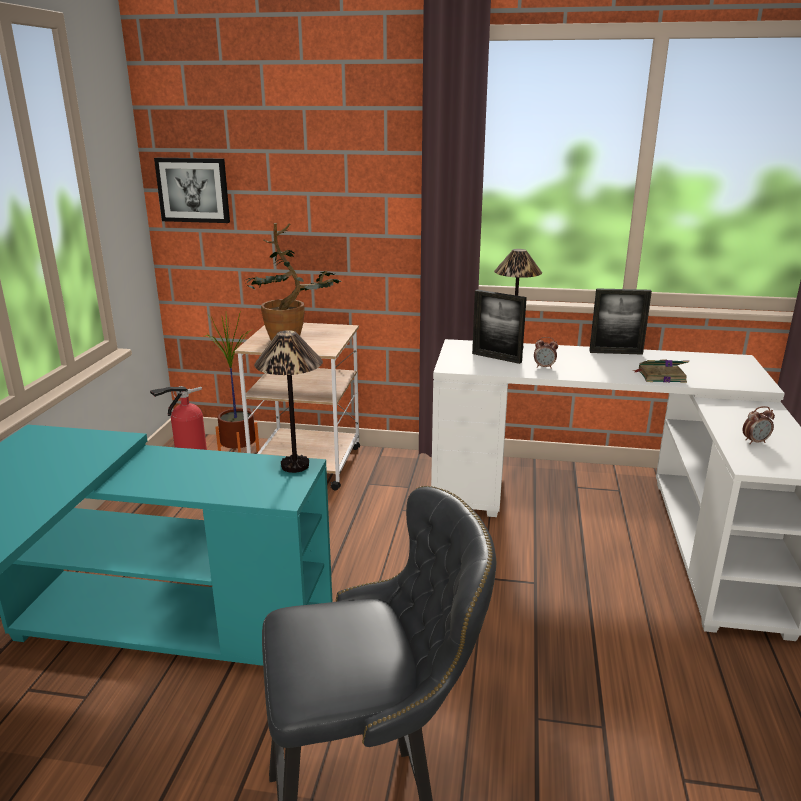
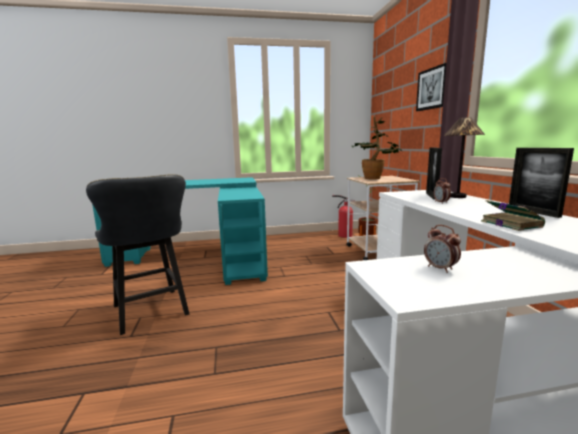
camera: 70 degrees right, 10 degrees down
(193, 190) = (380, 111): picture -> picture (433, 88)
(296, 465) = (254, 196): table lamp -> none

